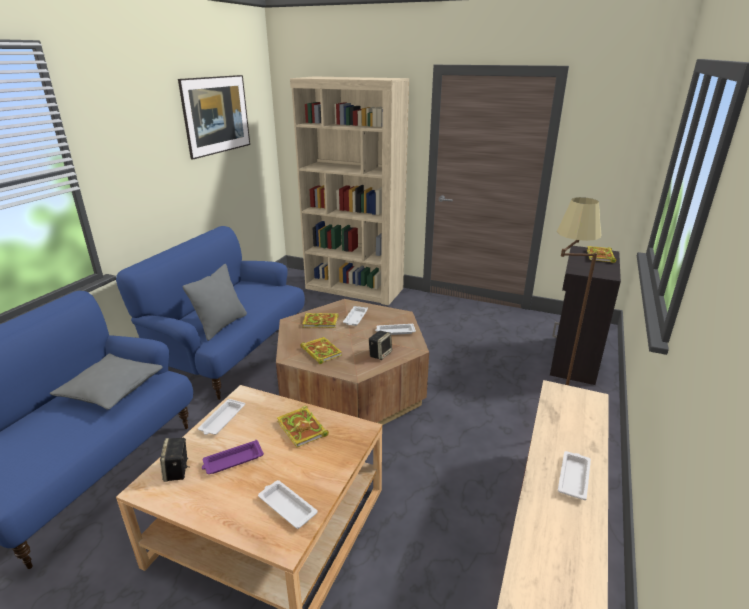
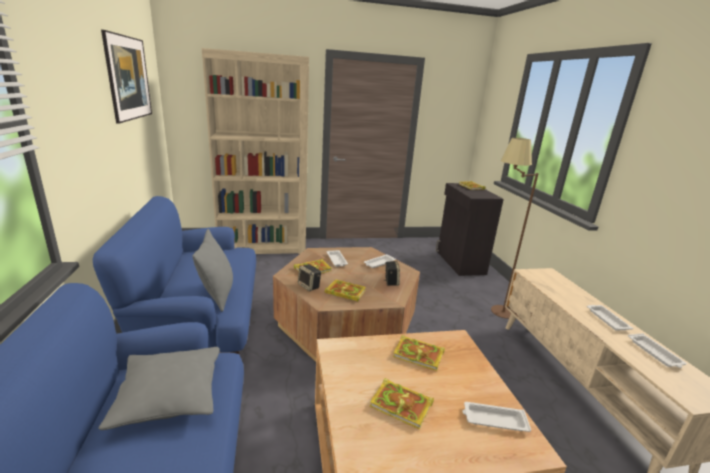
camera: 35 degrees left, 5 degrees down
(177, 471) = (368, 439): speaker -> speaker (309, 286)
(222, 420) = (344, 375): white tray -> white tray (655, 353)
(232, 461) = (402, 405): purple tray -> book

